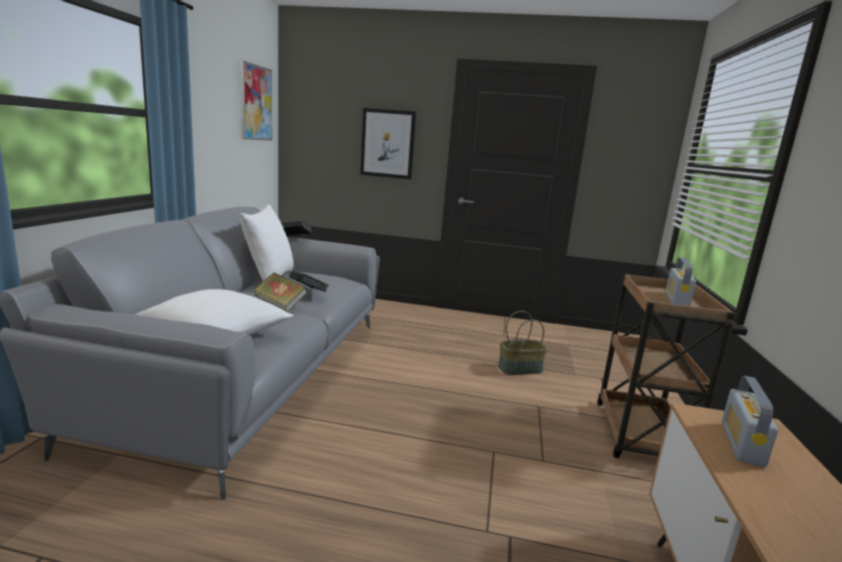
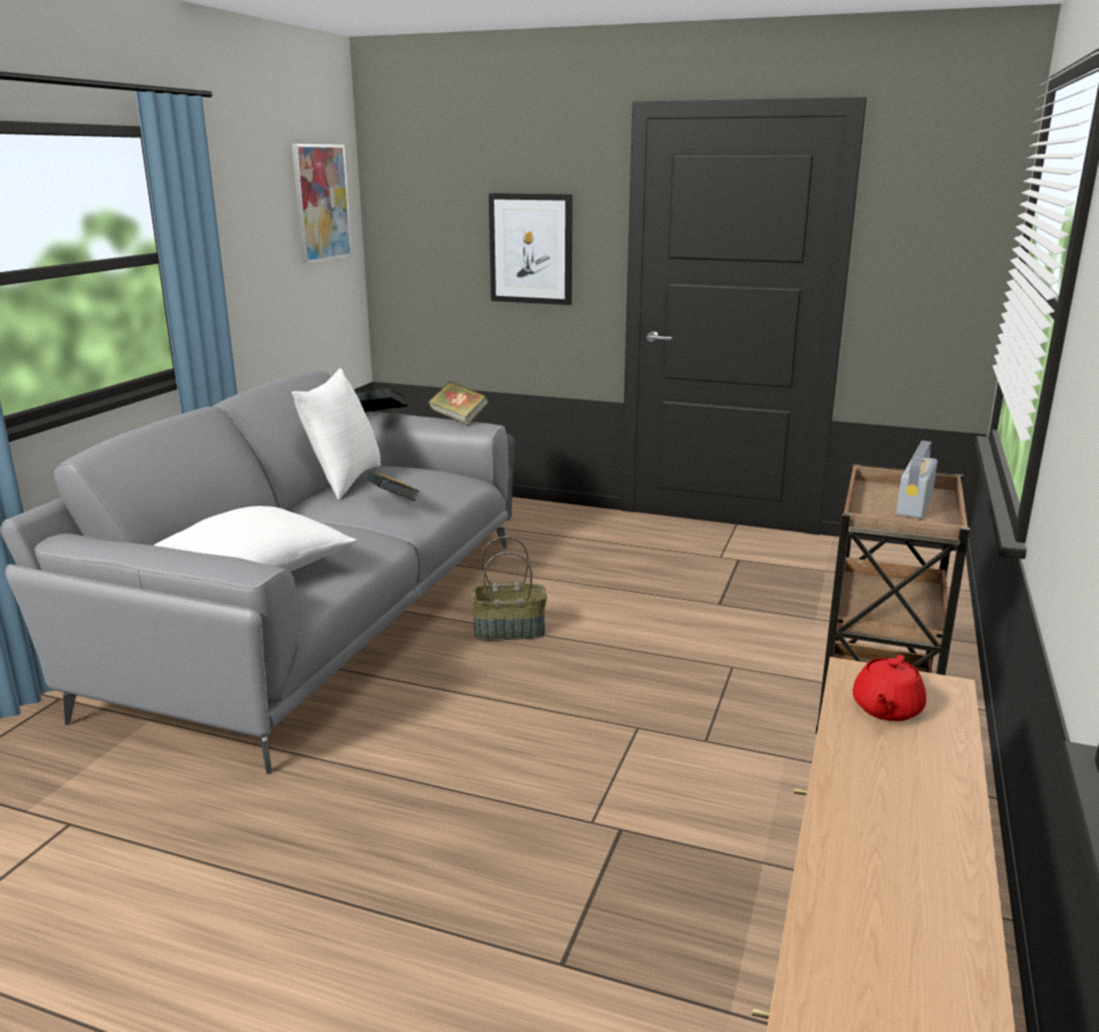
camera: 10 degrees right, 5 degrees up
(280, 305) = (350, 523): book -> book (459, 419)
(520, 369) = (725, 610): basket -> basket (510, 630)
(742, 444) = (886, 709): radio -> red teapot

